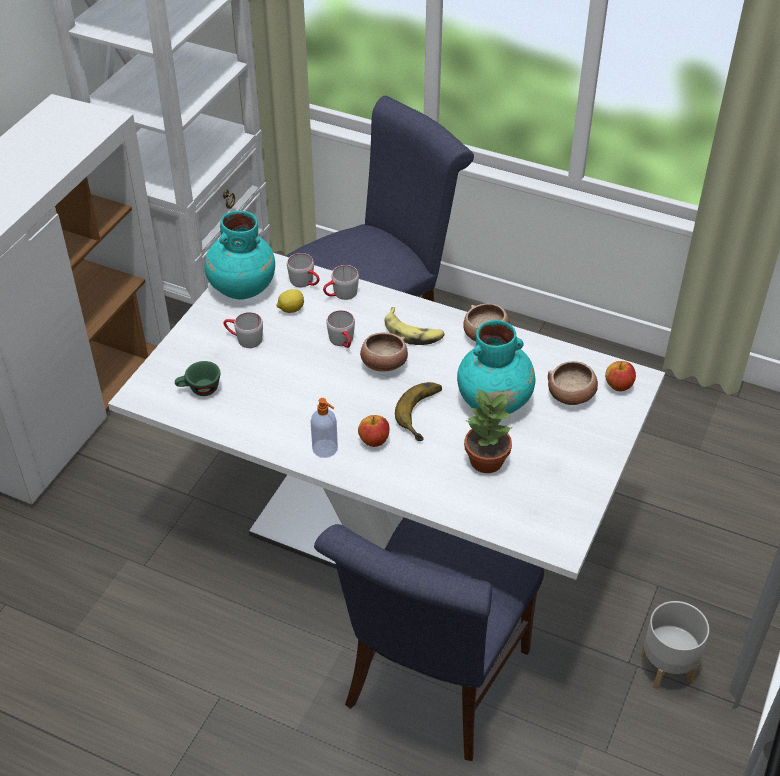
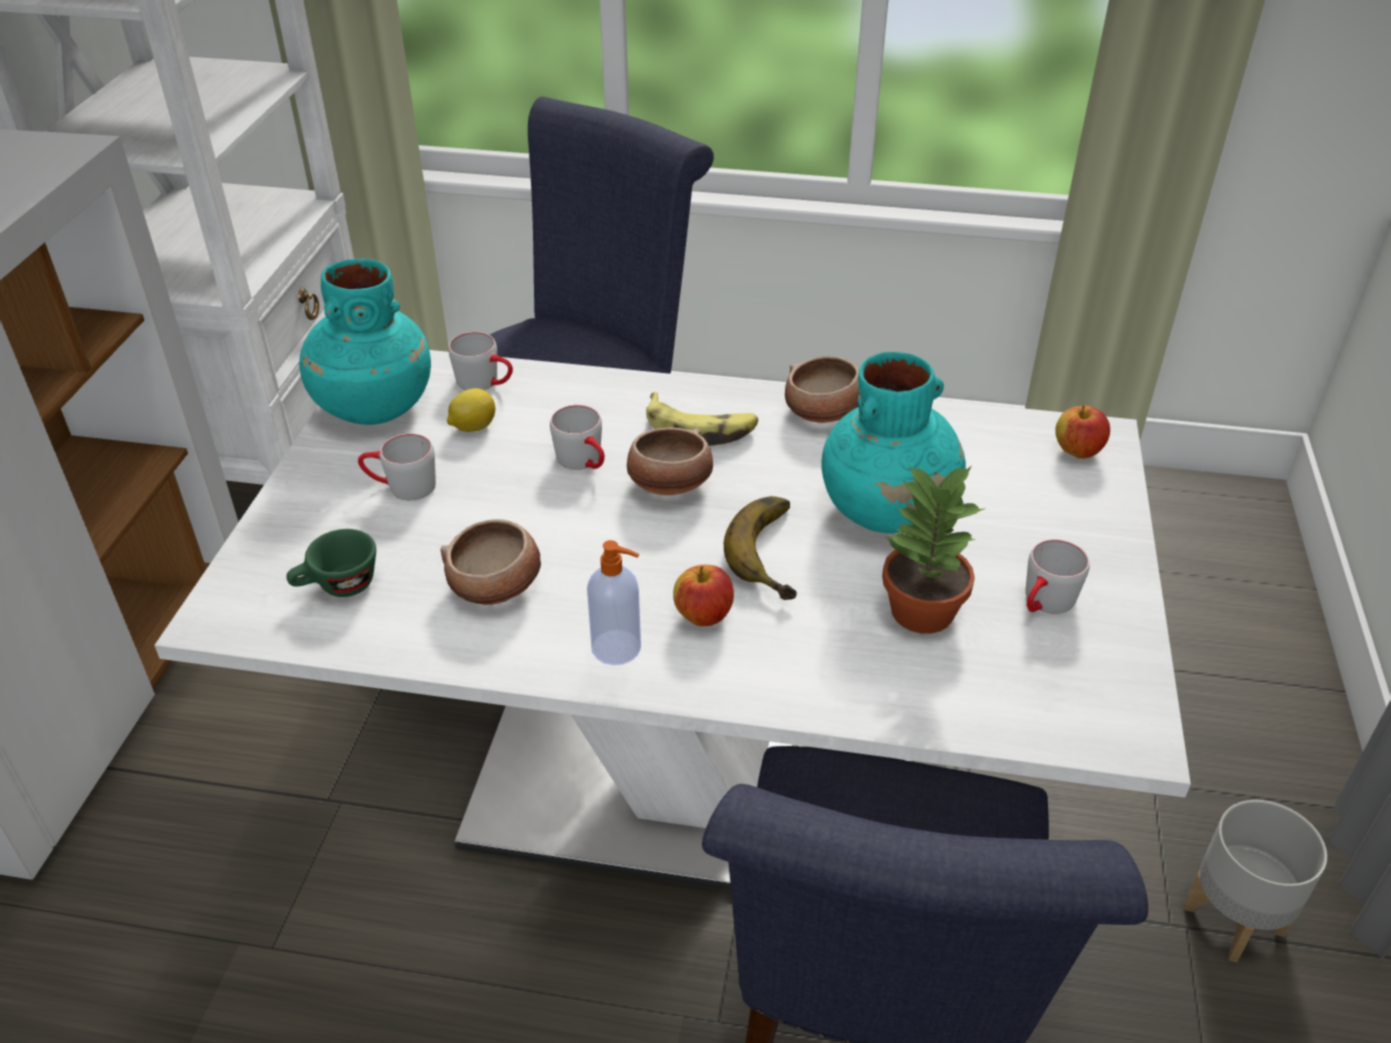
camera: 15 degrees left, 5 degrees down
(340, 294) = (553, 391): grey mug -> grey mug (1044, 604)
(571, 395) = (1010, 478): bowl -> bowl (497, 586)

